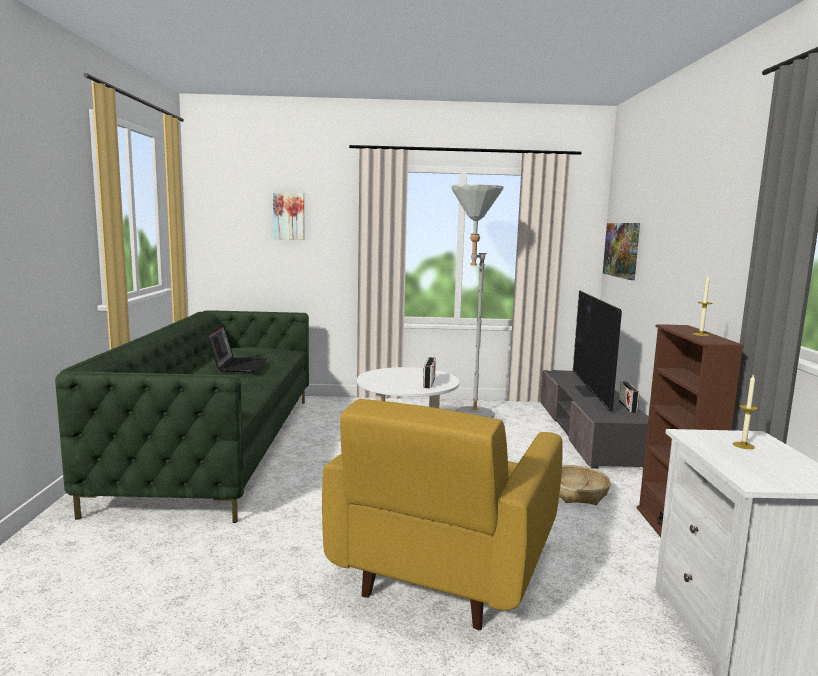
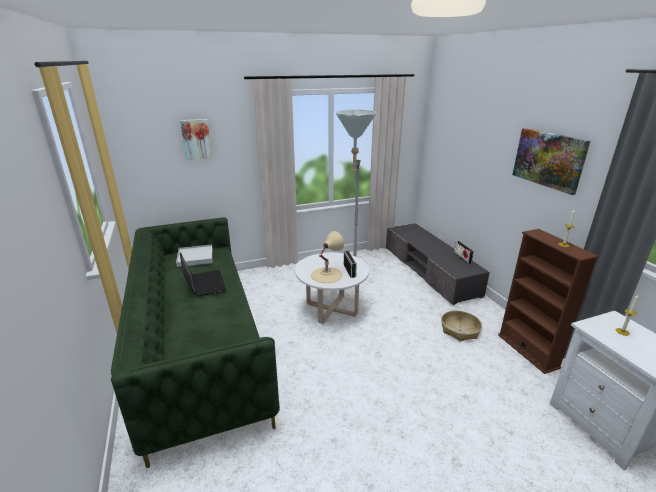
camera: 20 degrees left, 15 degrees up
(253, 349) = (195, 257): none -> white tray
(394, 382) = (326, 275): none -> beige table lamp
(445, 569) = (436, 427): yellow armchair -> none
(590, 391) = (431, 246): television -> none
(622, 250) = (445, 148): picture -> picture (549, 159)

